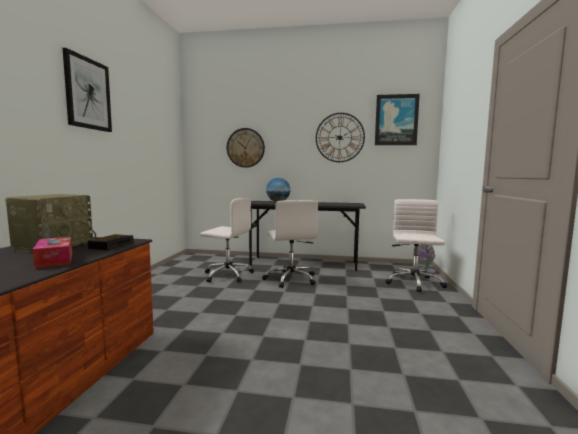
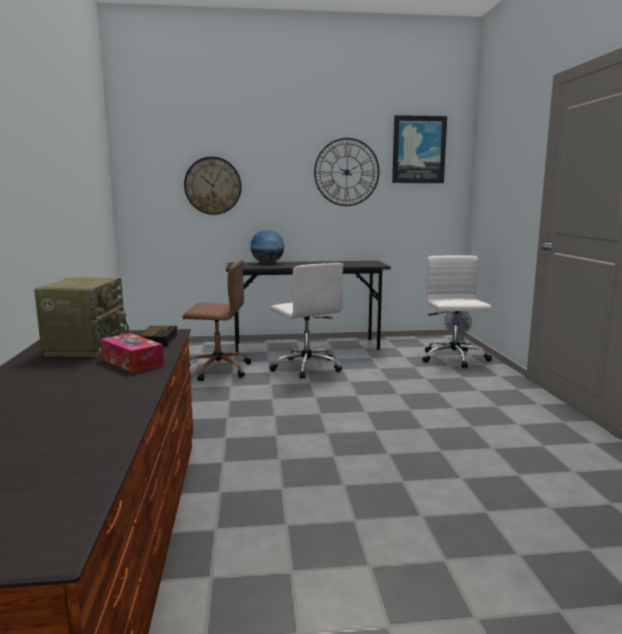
camera: 15 degrees left, 5 degrees up
(88, 93) = (35, 122): picture -> none
(227, 275) = (217, 369): white office chair -> brown office chair

